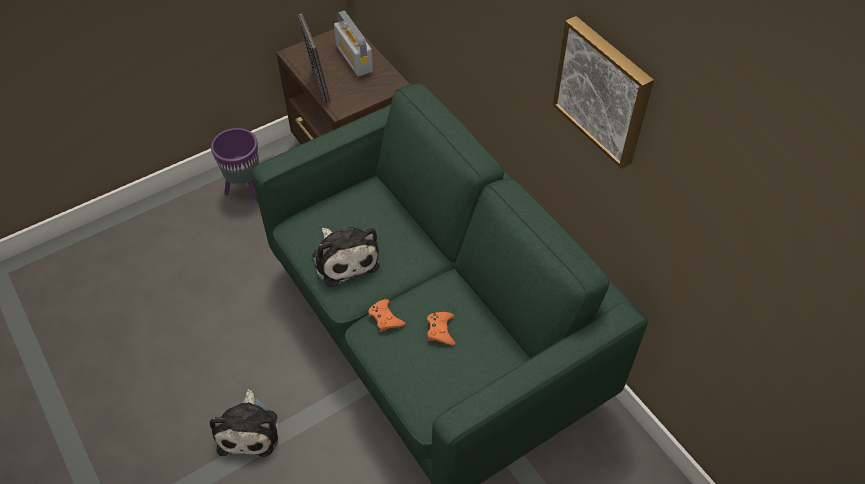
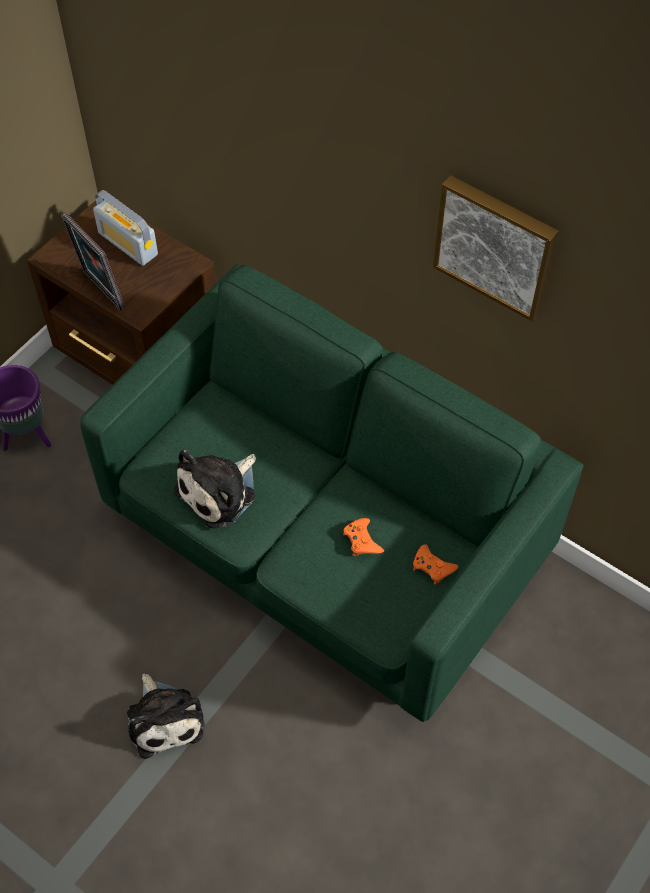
camera: 20 degrees left, 5 degrees up
(344, 258) = (220, 491): plush toy -> plush toy turned 90 degrees clockwise
(385, 318) = (296, 546): orange game controller -> orange game controller (432, 567)

